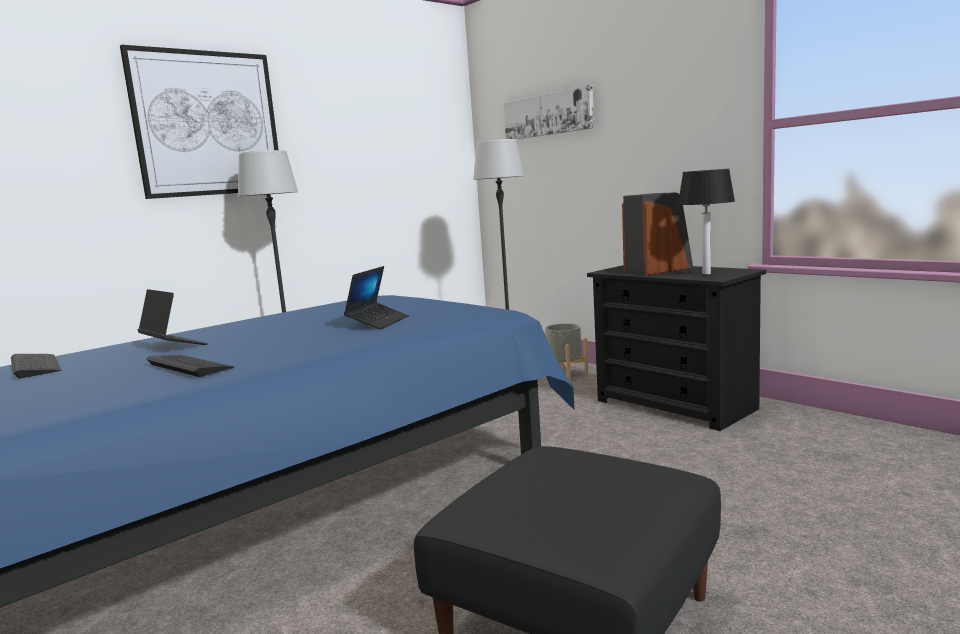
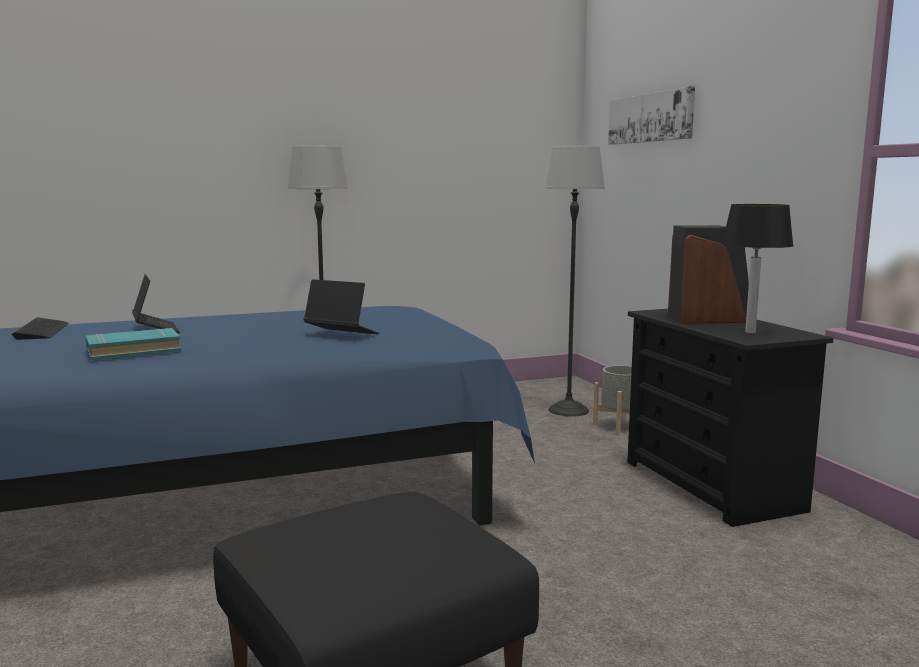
camera: 20 degrees right, 0 degrees up
(190, 366) = (133, 351): keyboard -> turquoise book
(207, 124) = (274, 114): picture -> none
(378, 322) = (341, 335): laptop -> laptop turned 105 degrees counterclockwise

